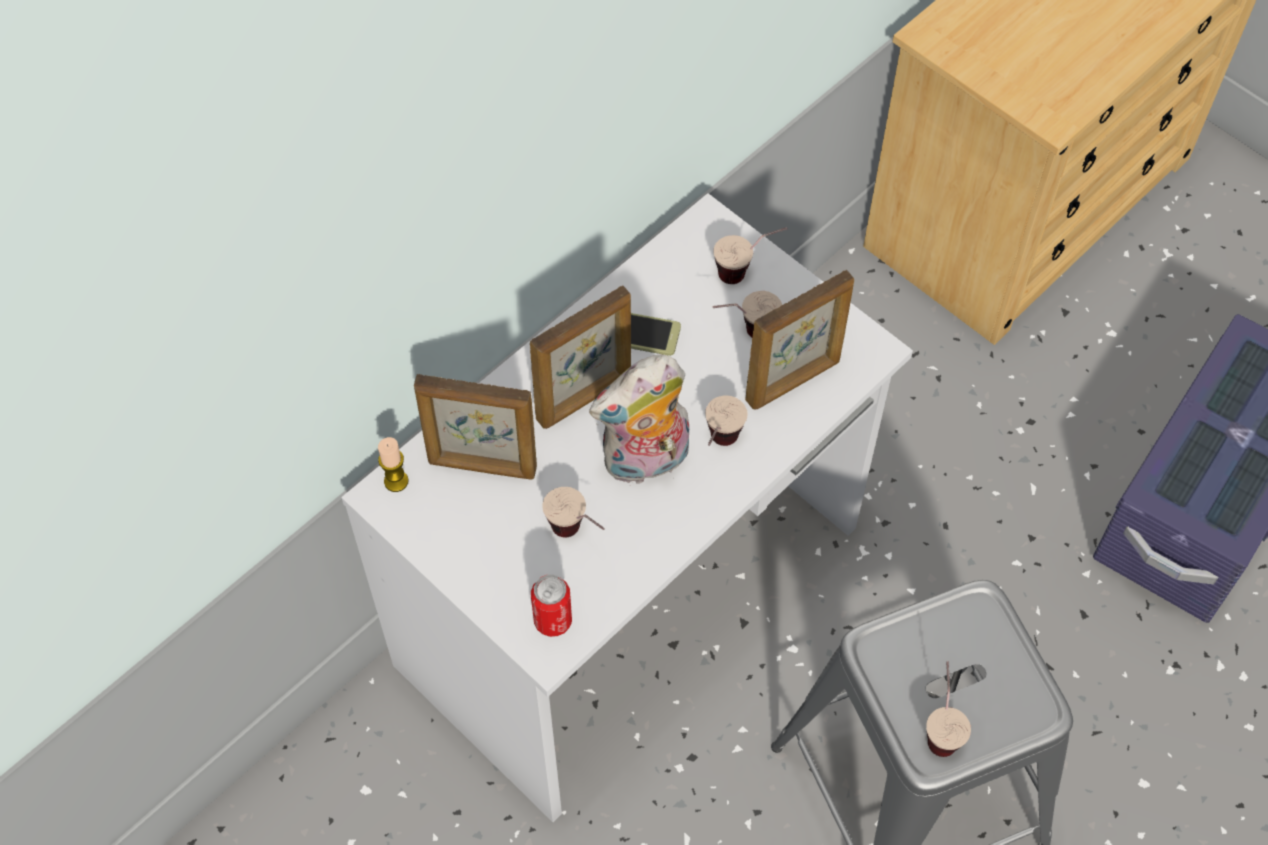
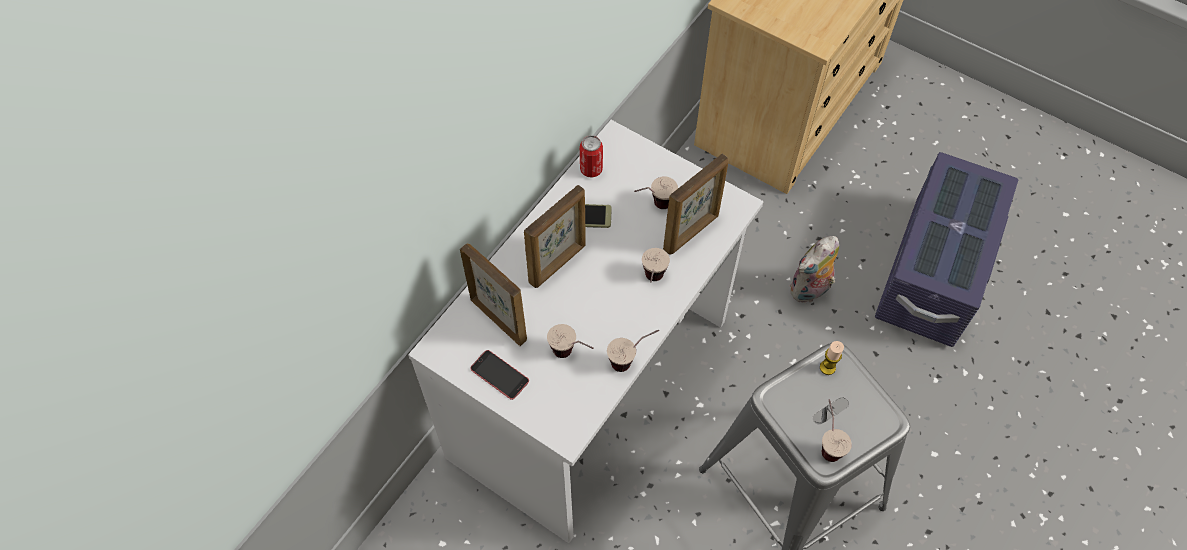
camera: 10 degrees left, 0 degrees up
(396, 481) = (443, 338): candle -> candle (827, 367)
(467, 547) = (499, 375): none -> phone
(482, 466) = (499, 319): picture frame -> picture frame turned 135 degrees counterclockwise
(553, 620) = (566, 414): can -> can (591, 169)
(646, 462) = (606, 299): plush toy -> plush toy (810, 291)
(747, 272) = (647, 166): cup -> cup (632, 359)

